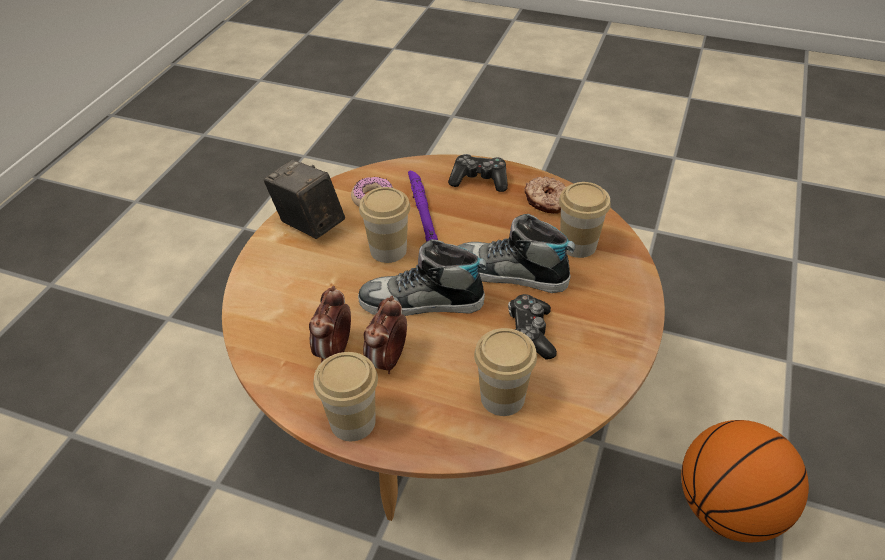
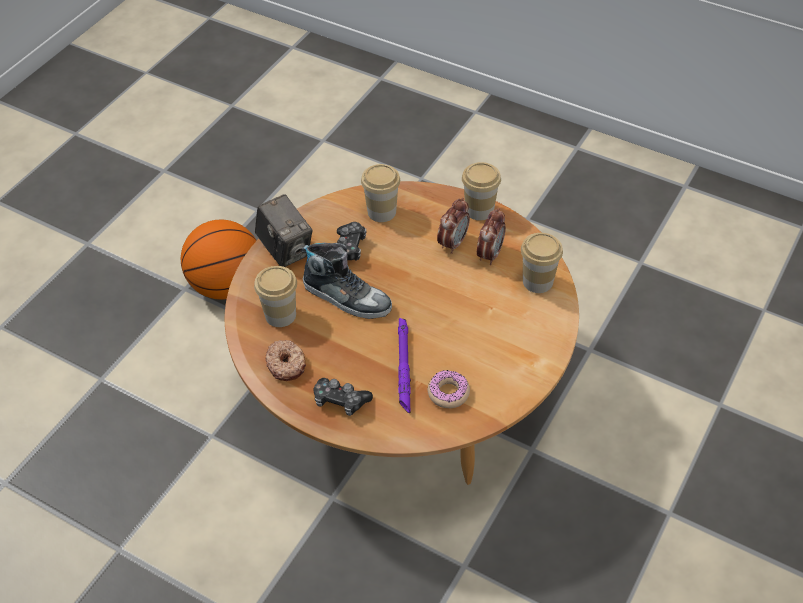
camera: 170 degrees left, 5 degrees up
(309, 224) = (510, 370): camera -> camera (285, 250)
(388, 250) = (441, 332): cup -> cup (537, 281)
(422, 302) = (421, 282): shoe -> none

